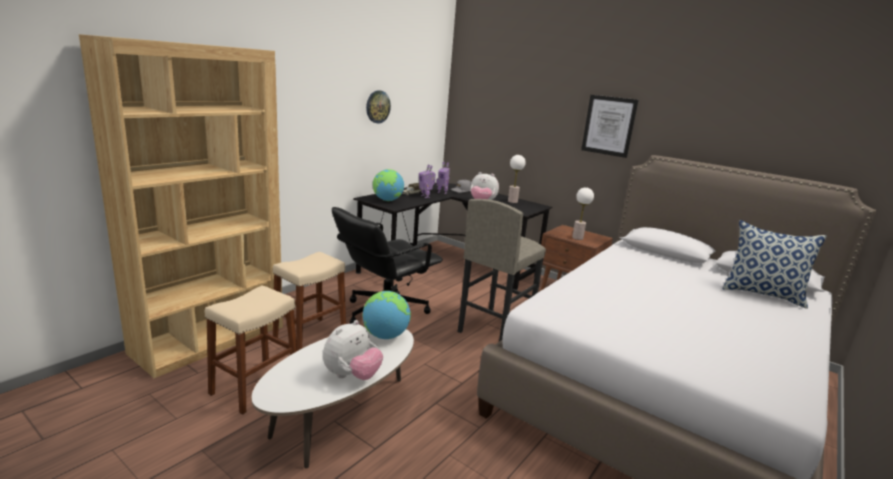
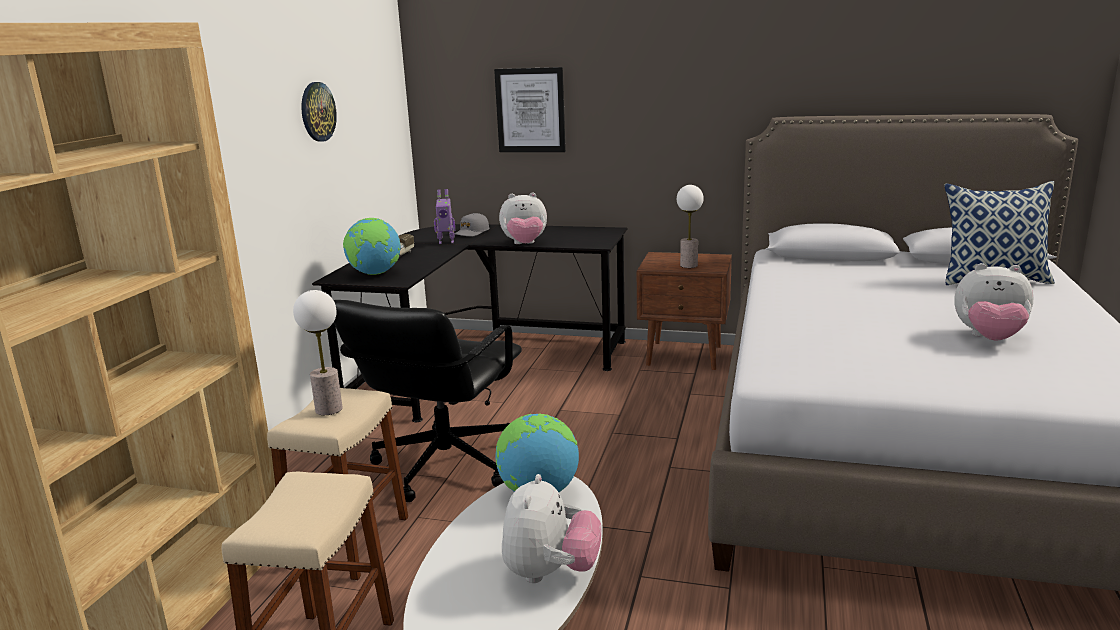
camera: 20 degrees left, 0 degrees up
(425, 196) = (428, 254): toy robot -> none
(494, 329) = (629, 437): grey stool -> none
(512, 201) = (564, 232): table lamp -> table lamp (328, 409)
(609, 125) = (696, 84): picture -> picture (530, 110)
(709, 328) = (989, 339): none -> plush toy

